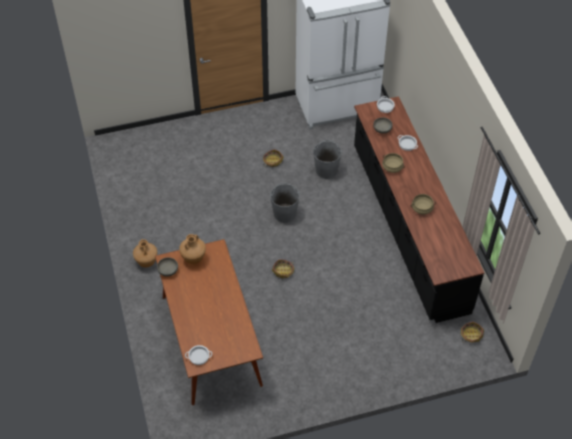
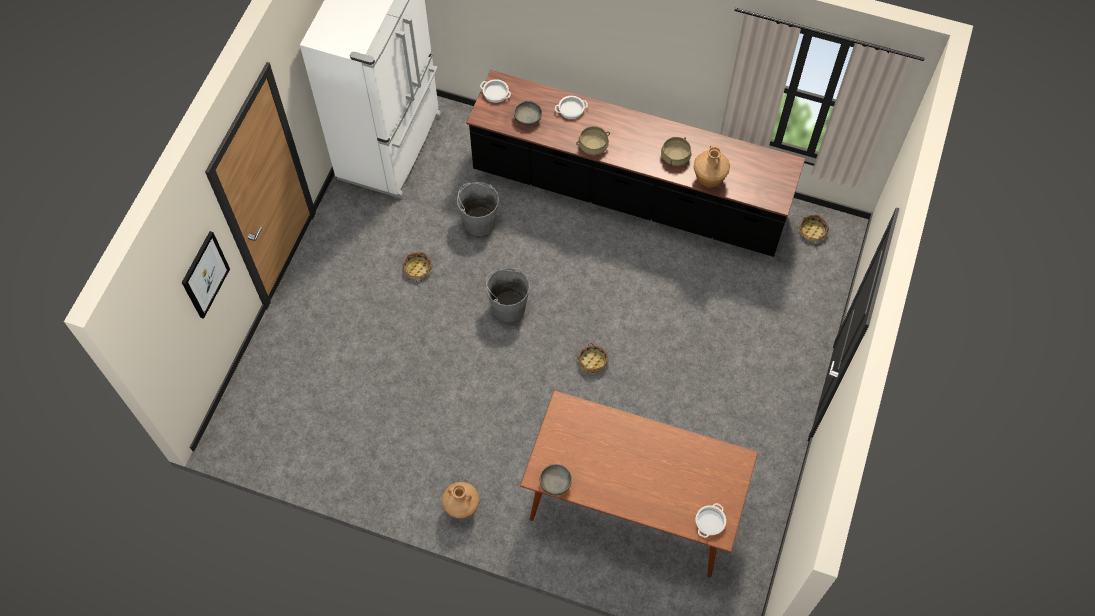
camera: 55 degrees left, 10 degrees up
(153, 46) = (205, 275): none -> picture
(193, 259) = (559, 443): brown vase -> brown vase (709, 180)

